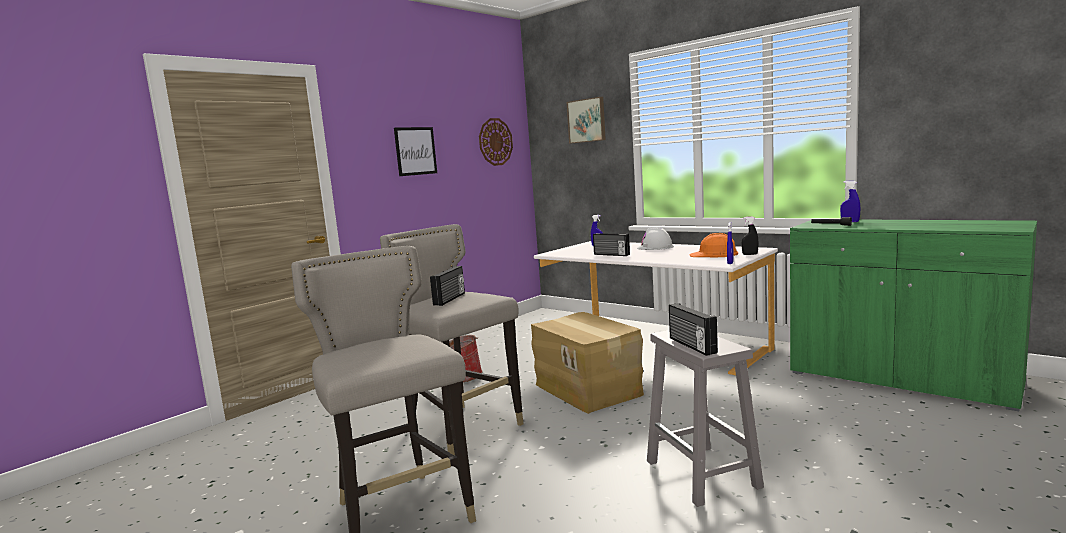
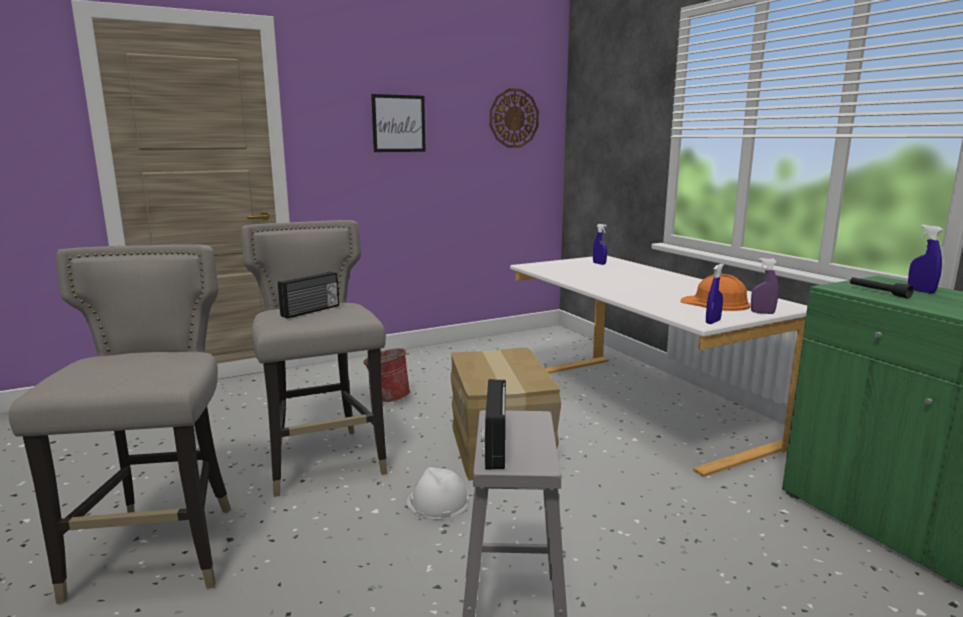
camera: 20 degrees right, 5 degrees up
(587, 120) = (625, 98): picture -> none
(611, 255) = (591, 280): radio -> none
(655, 247) = (660, 278): white hard hat -> white hard hat (437, 502)
(750, 254) = (762, 313): black spray bottle -> purple spray bottle

